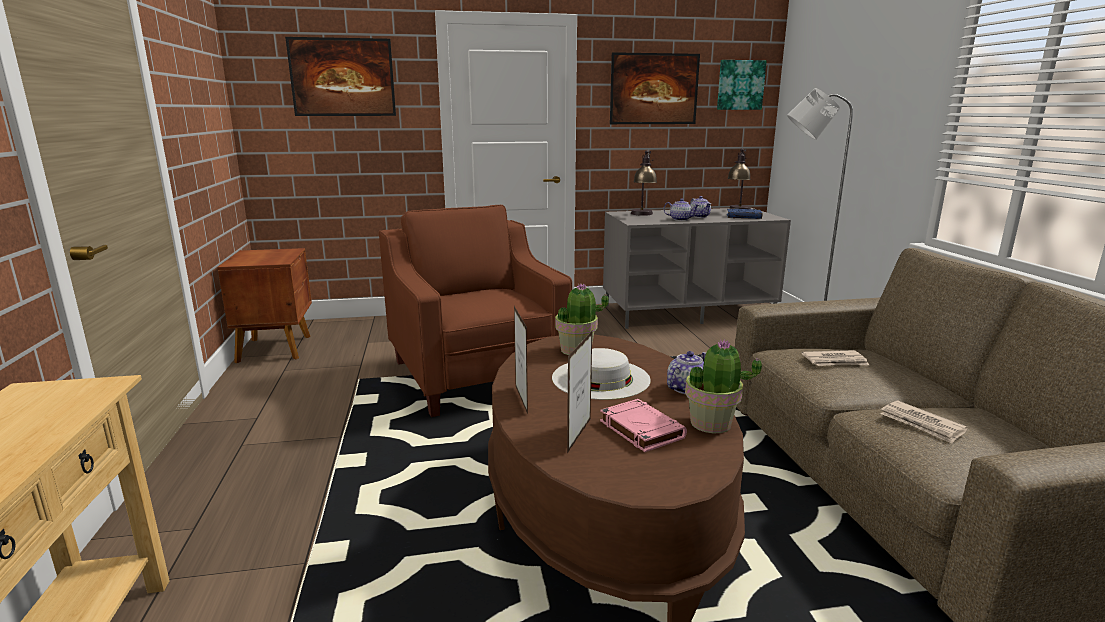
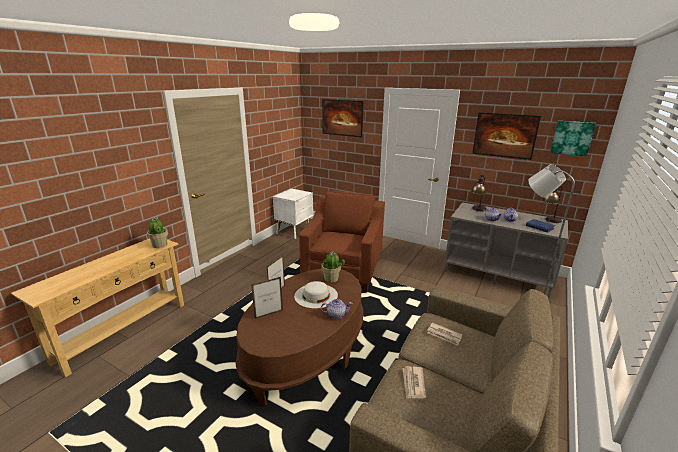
camera: 40 degrees right, 5 degrees up
(276, 348) = (294, 231): brown nightstand -> white nightstand
(640, 429) = (289, 322): pink book -> none
(711, 424) = (315, 333): potted plant -> potted plant (160, 245)

